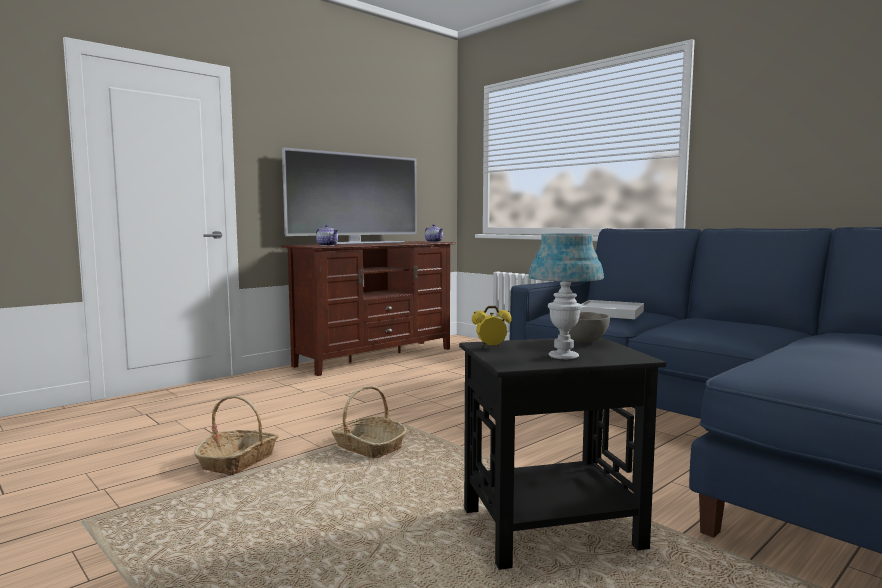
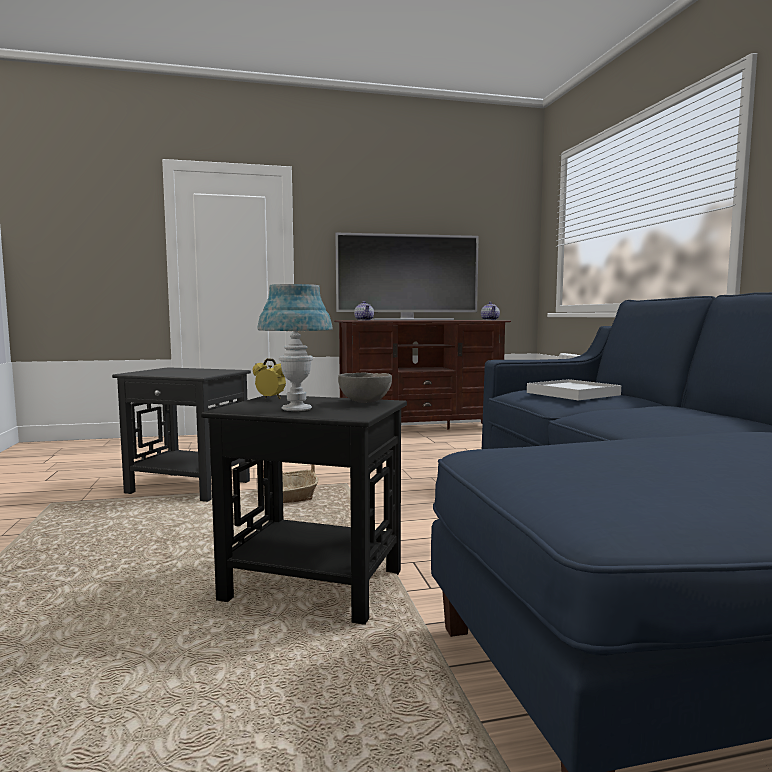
camera: 30 degrees right, 0 degrees up
(238, 461) = (190, 487): basket -> black side table

